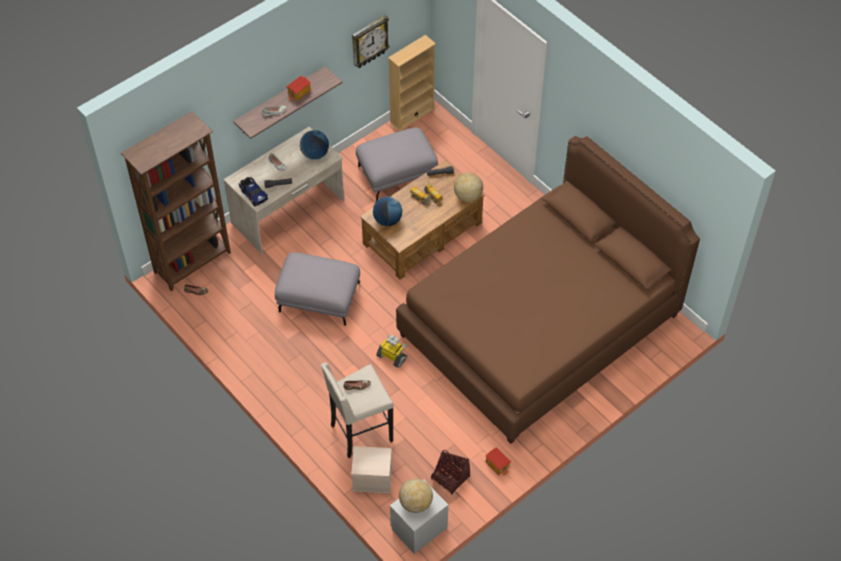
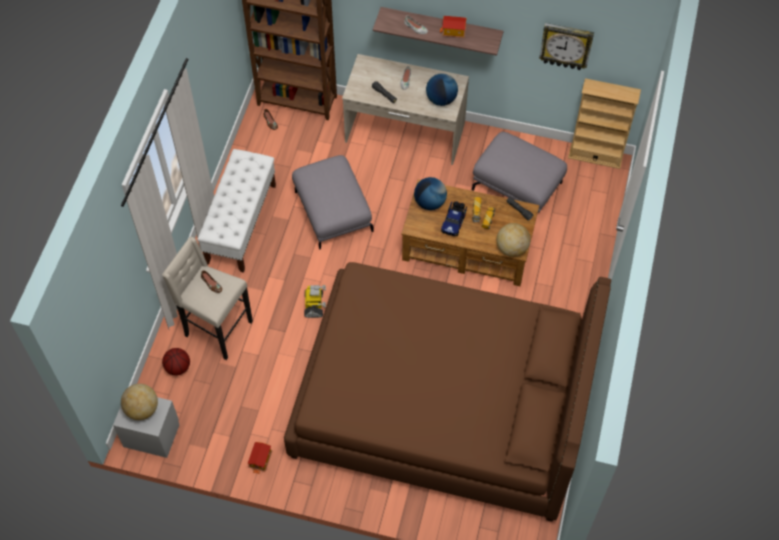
camera: 55 degrees right, 5 degrees up
(253, 194) = (358, 84): toy truck -> toy truck (454, 222)
(276, 364) = (241, 223): none -> white bench
(373, 478) = (178, 367): beige storage box -> basketball
(450, 478) = (220, 429): basket -> none

